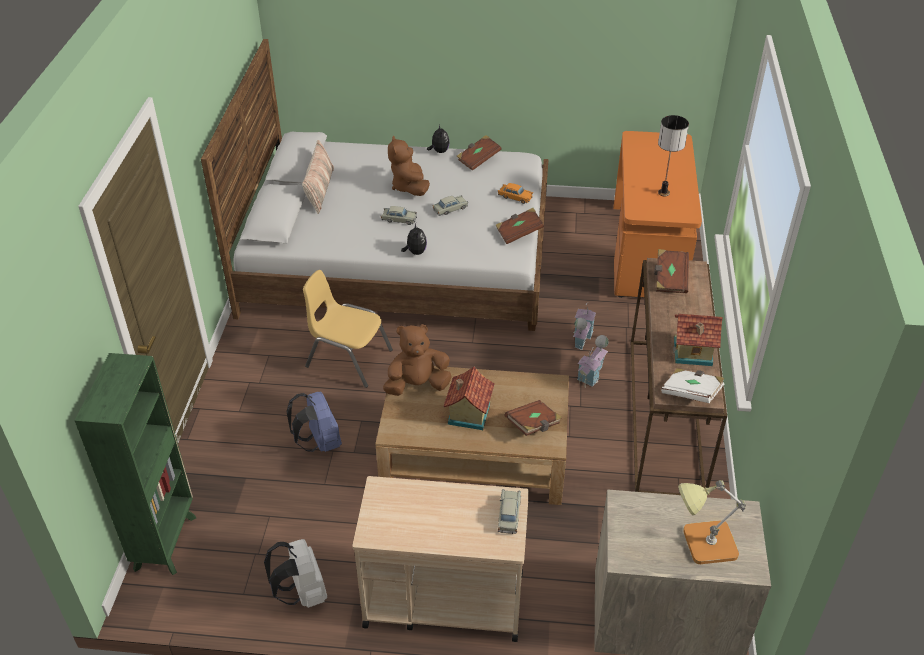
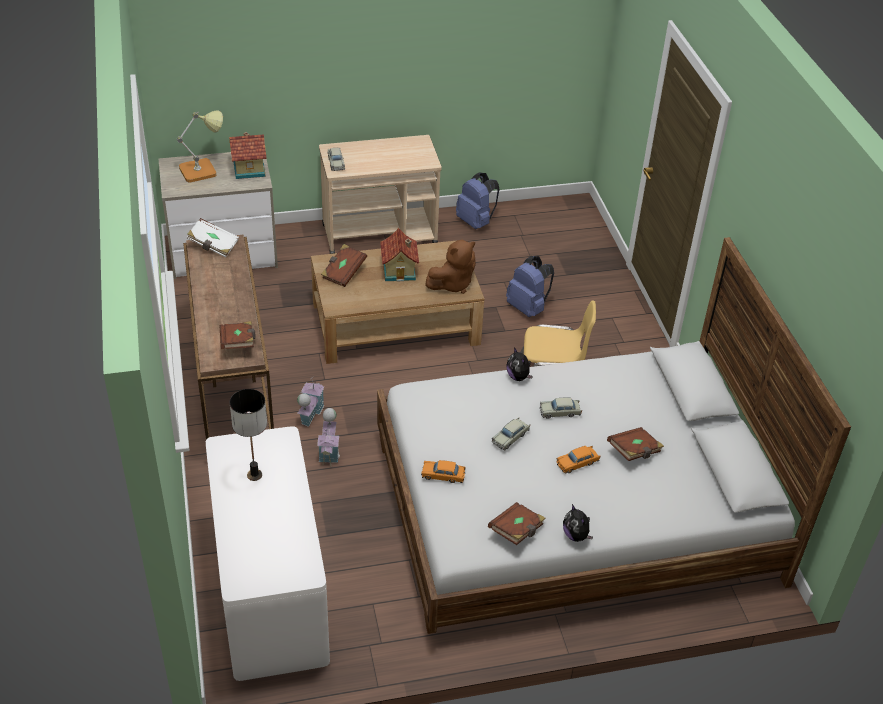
camera: 160 degrees right, 0 degrees up
(166, 541) = (589, 230): green bookcase -> none
(302, 593) = (476, 222): white backpack -> blue backpack
(319, 190) = (678, 436): pillow -> none
(409, 187) = (577, 463): brown plush toy -> orange toy car
(519, 233) = (418, 422): brown book -> brown book (634, 451)
(648, 253) = (269, 589): orange desk -> white desk
(693, 353) = (212, 277): toy house -> toy house (249, 169)

